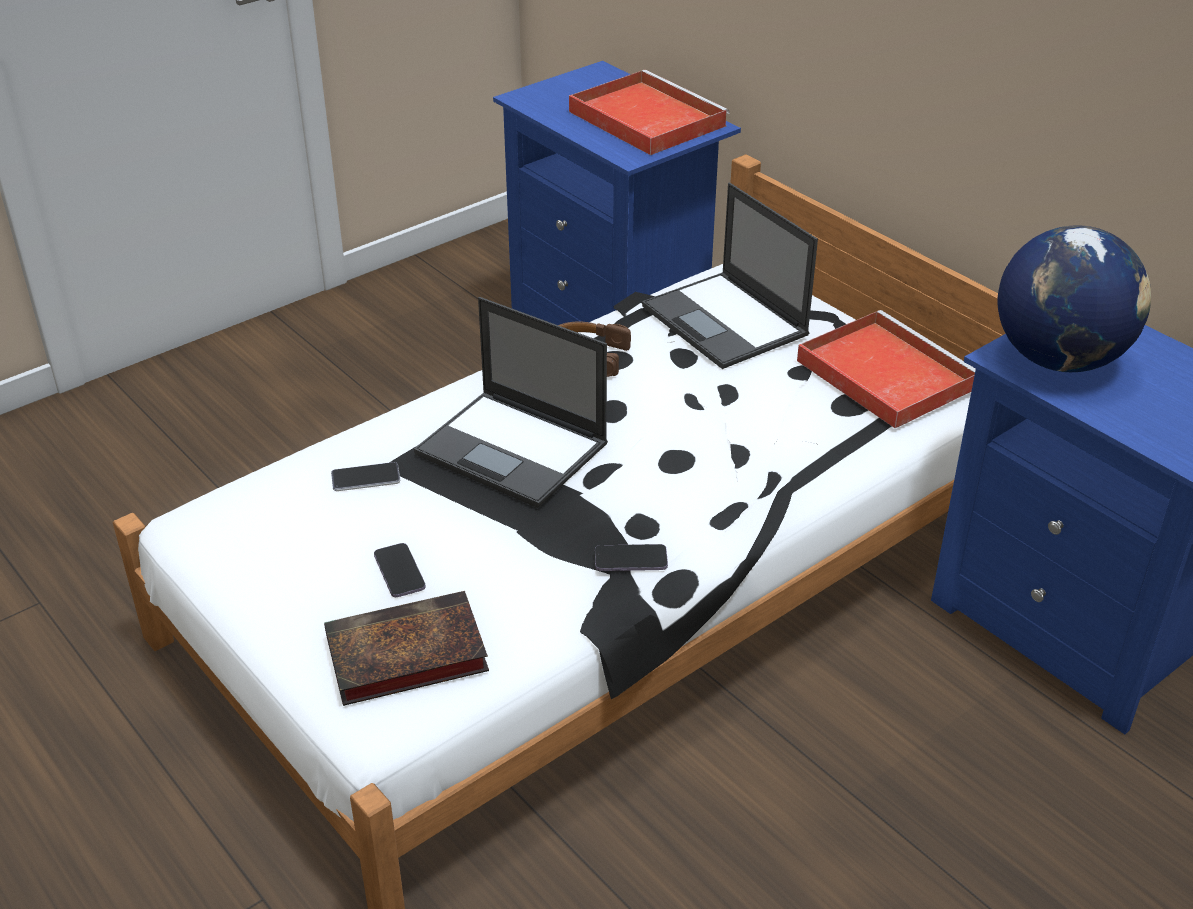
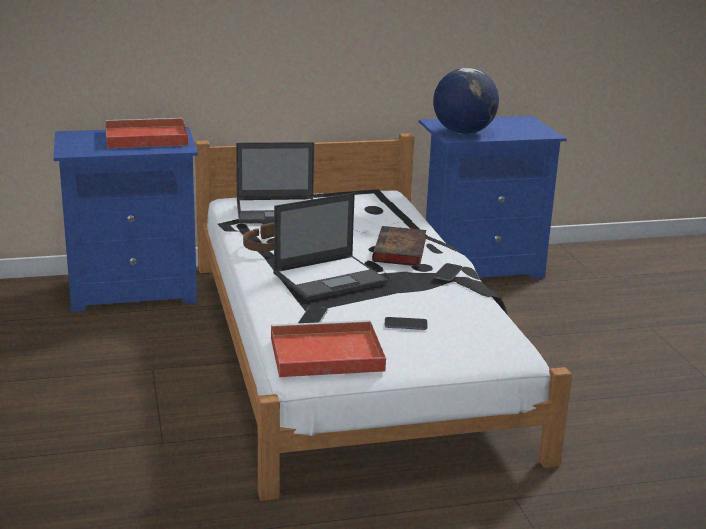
camera: 65 degrees left, 15 degrees down
(402, 657) = (473, 337): book -> book (400, 251)
(882, 373) = (359, 197): red tray -> red tray (324, 354)

